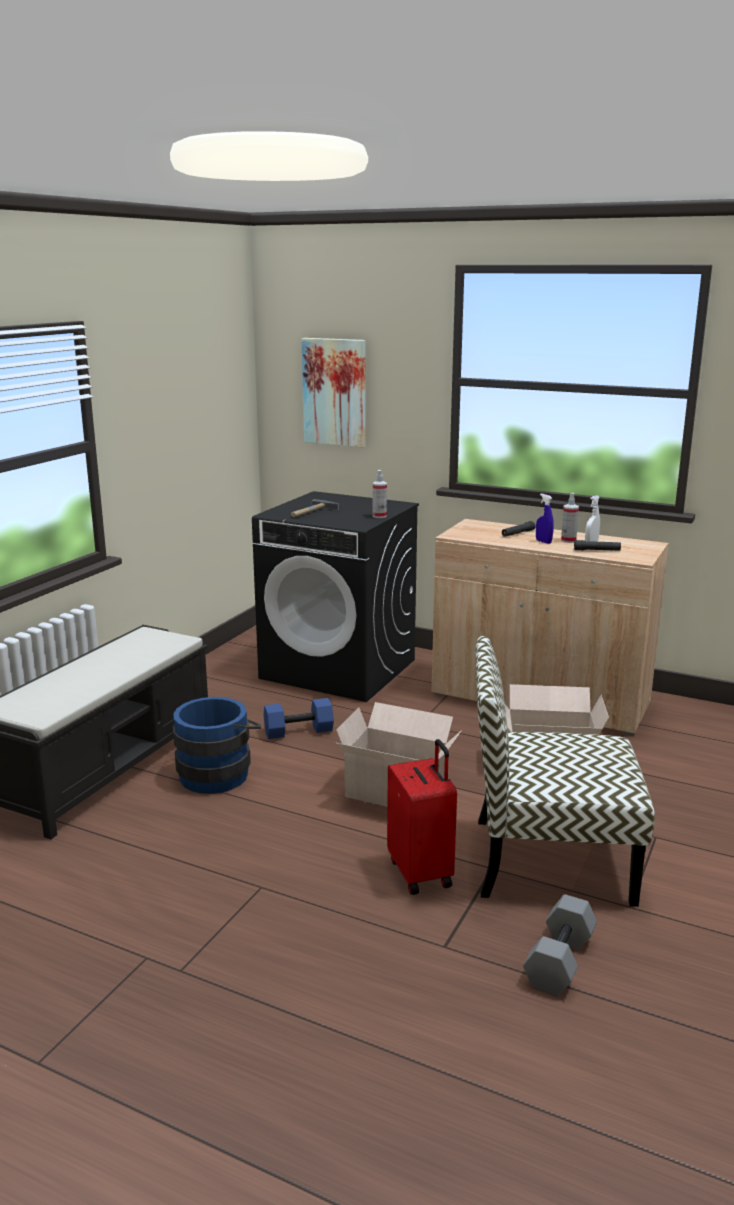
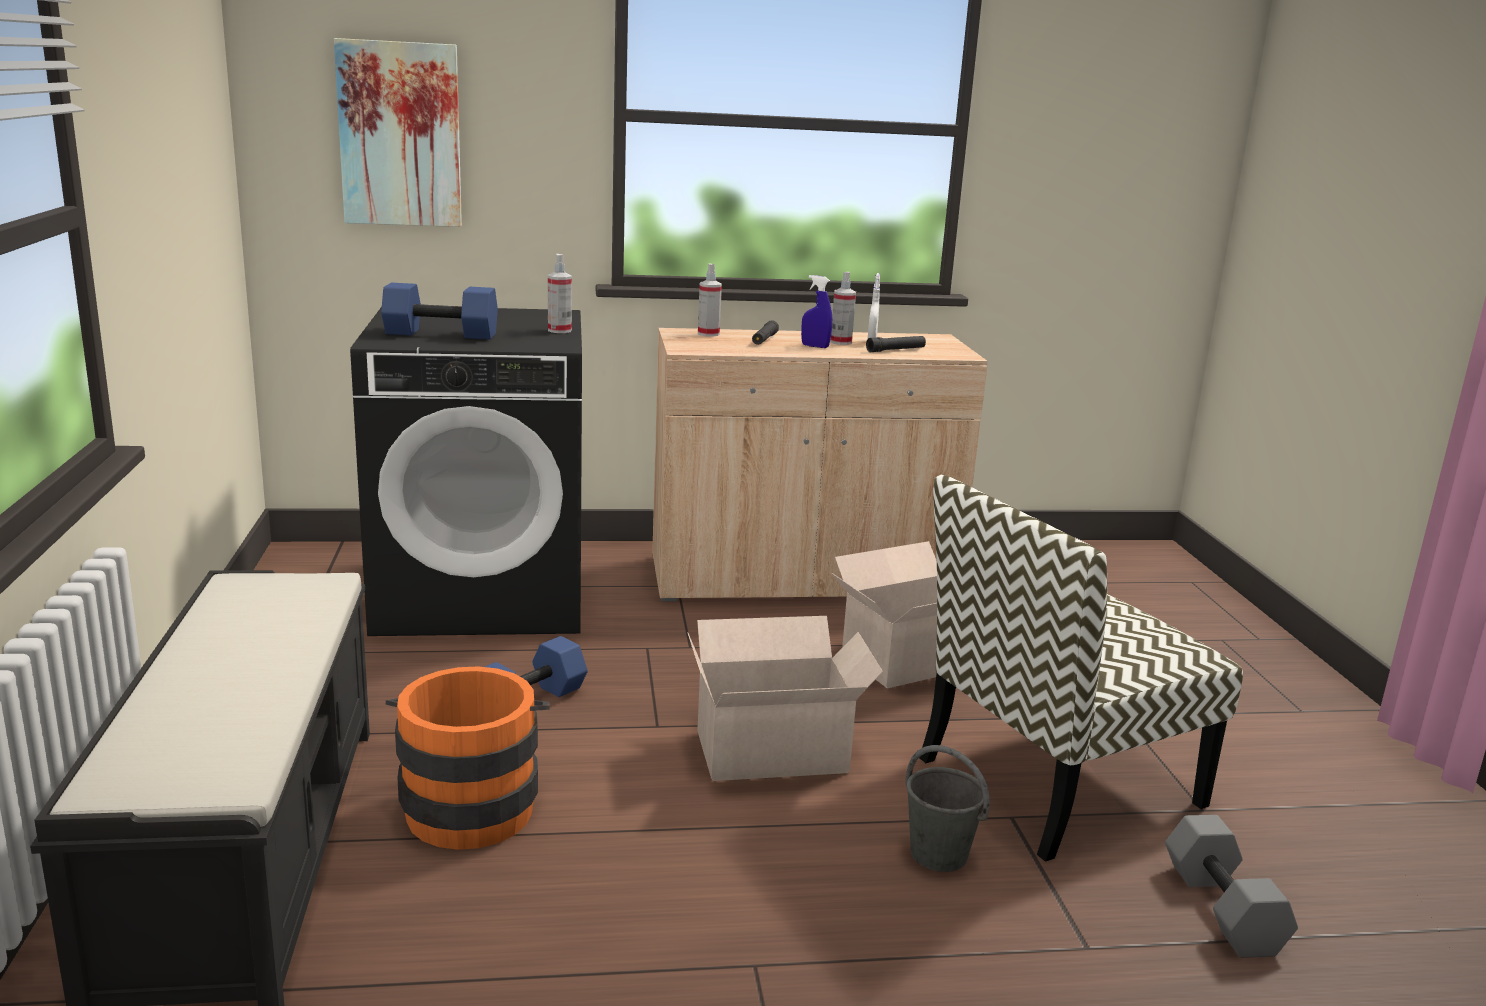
camera: 35 degrees left, 0 degrees up
(218, 772) = (471, 804): blue bucket -> orange bucket
(311, 512) = (442, 334): hammer -> blue dumbbell
(422, 872) = (939, 855): red suitcase -> grey bucket
(488, 526) = (708, 334): none -> spray bottle

